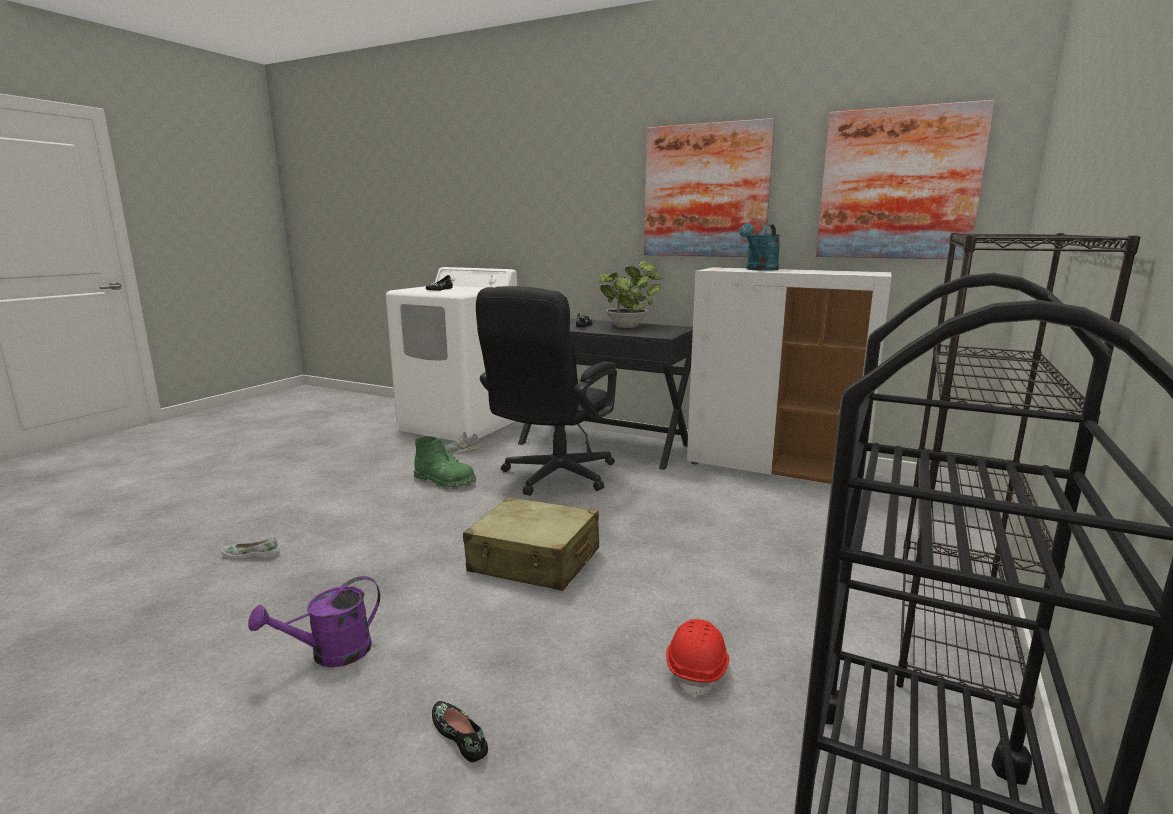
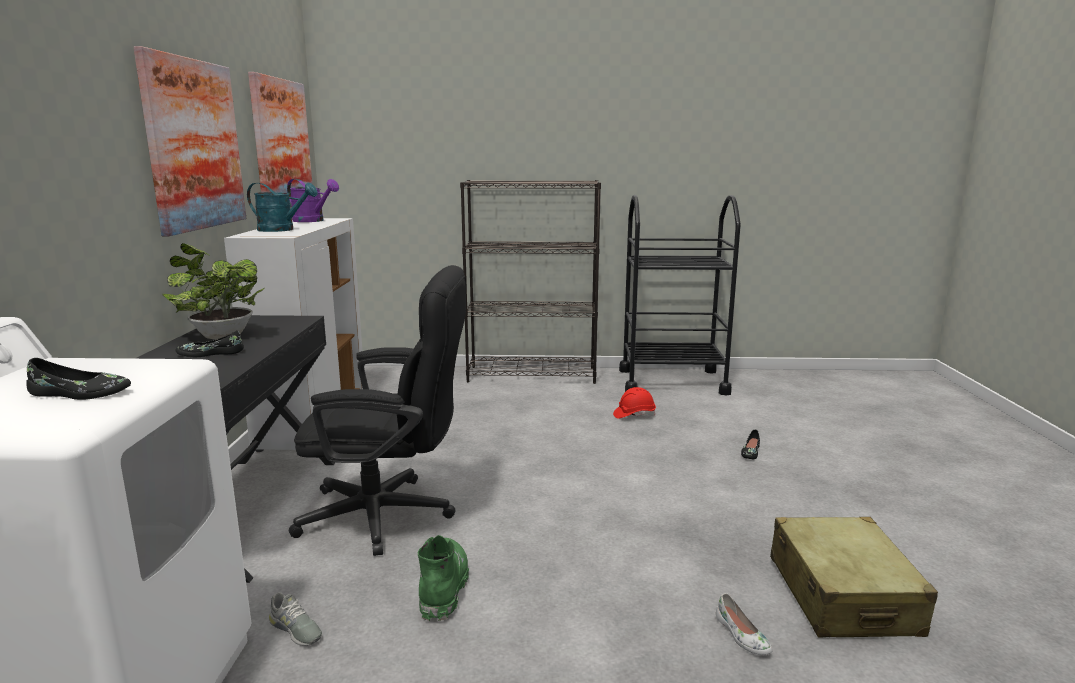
camera: 115 degrees left, 0 degrees up
(330, 654) = (766, 509): purple watering can -> purple watering can (313, 221)
(534, 561) = (579, 477): beige suitcase -> beige suitcase (842, 595)

